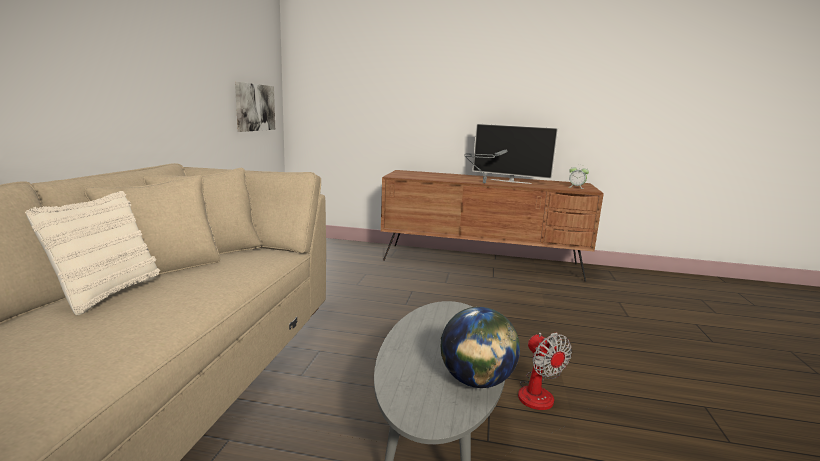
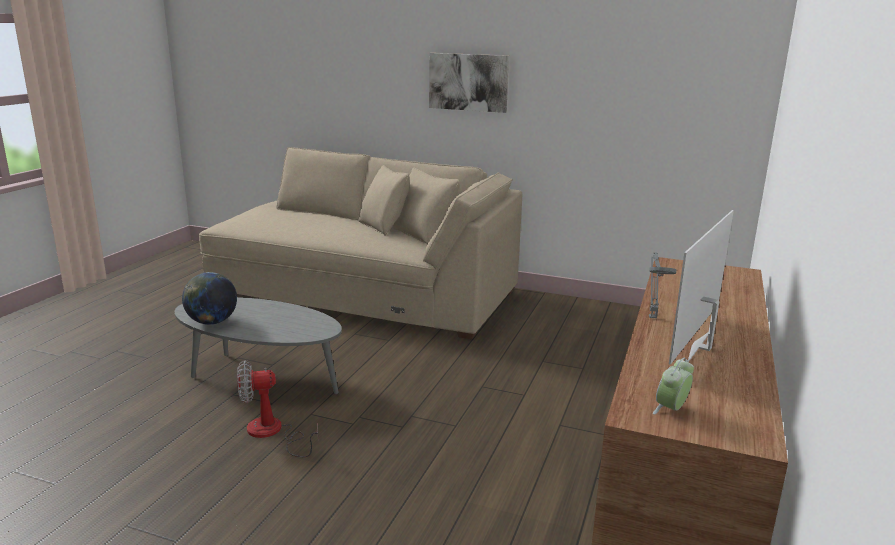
camera: 100 degrees right, 5 degrees up
(108, 293) = (336, 220): beige pillow -> none
(255, 107) = (681, 129): picture -> picture (468, 82)

